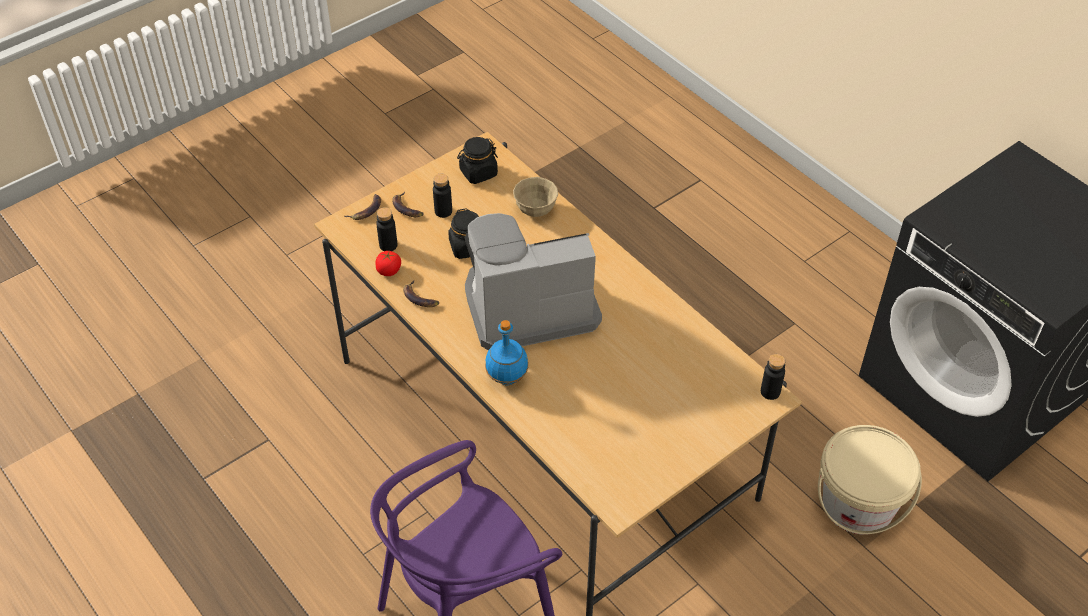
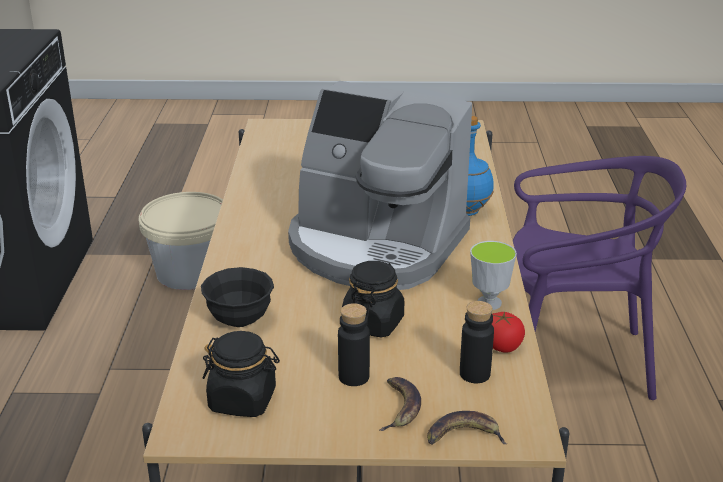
camera: 140 degrees left, 20 degrees down
(420, 298) = (489, 303): banana -> cup
(535, 210) = (239, 320): beige bowl -> black bowl
(770, 392) = (261, 128): black bottle -> none

